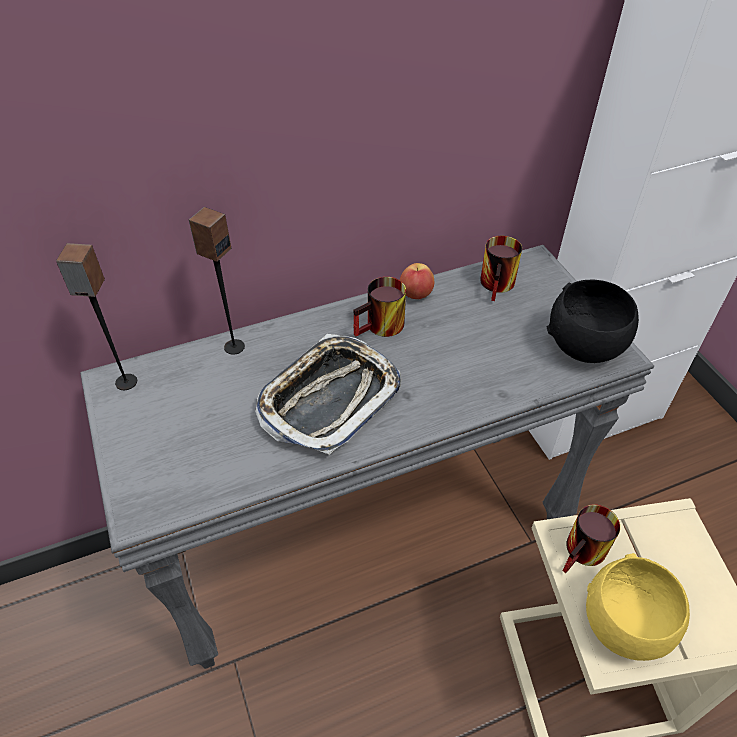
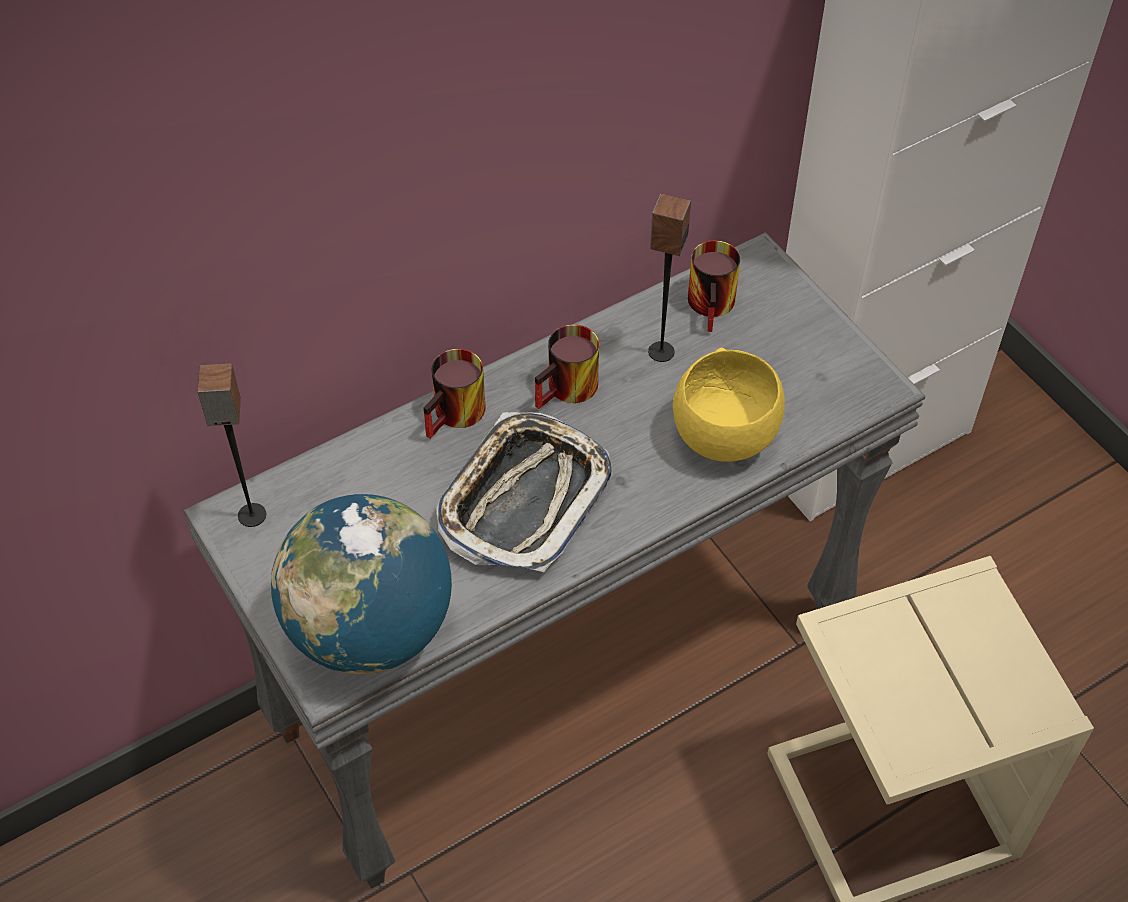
camera: 10 degrees left, 5 degrees up
(183, 480) = (370, 629): none -> globe
(234, 347) = (379, 445): speaker -> speaker (660, 351)
(416, 294) = (605, 334): apple -> none
(585, 347) = (837, 382): black bowl -> none
(585, 555) = (865, 646): mug -> mug (458, 416)
(624, 626) = (919, 722): yellow bowl -> yellow bowl (725, 437)

